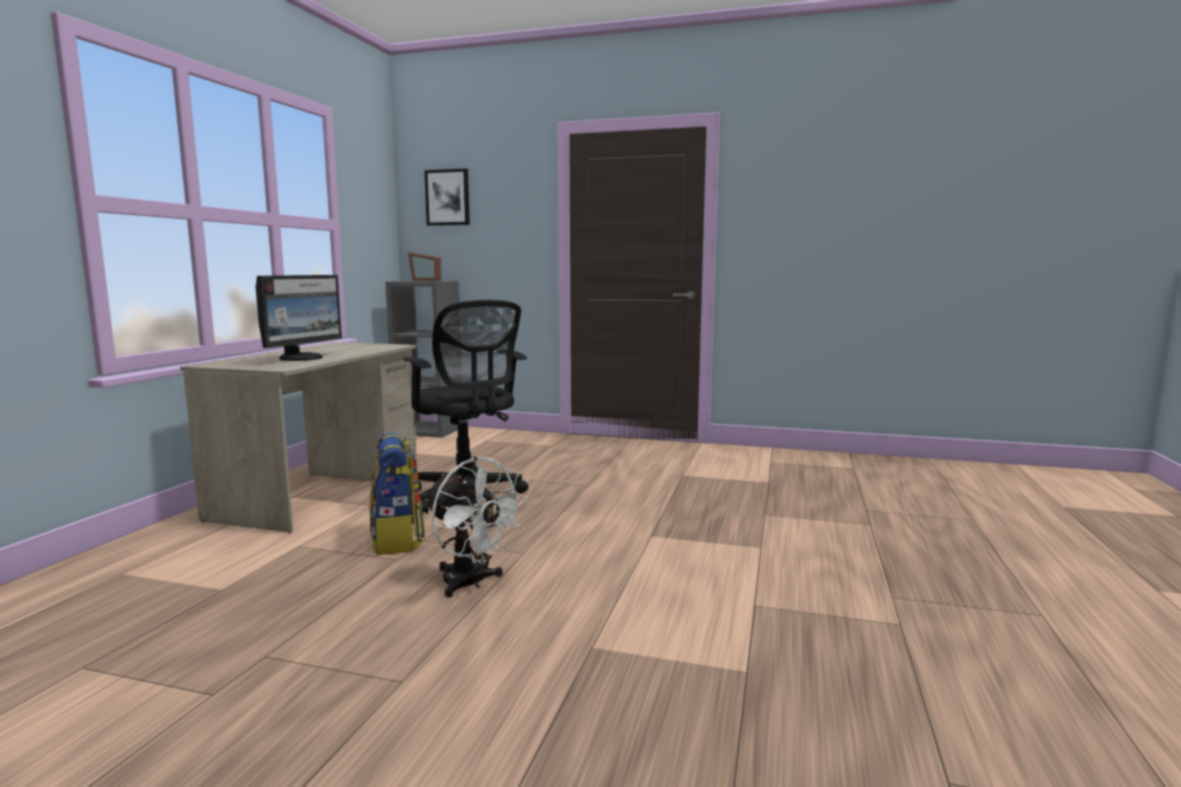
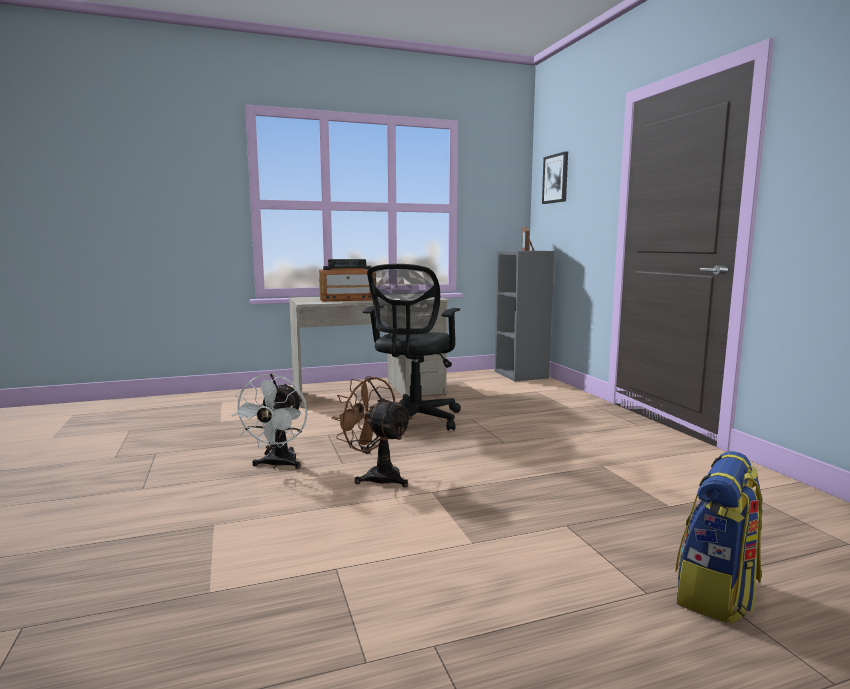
camera: 55 degrees right, 0 degrees up
(303, 358) = (347, 299): monitor -> radio
(397, 540) = (320, 429): backpack -> backpack (716, 594)
(583, 546) = (376, 476): none -> brown fan

